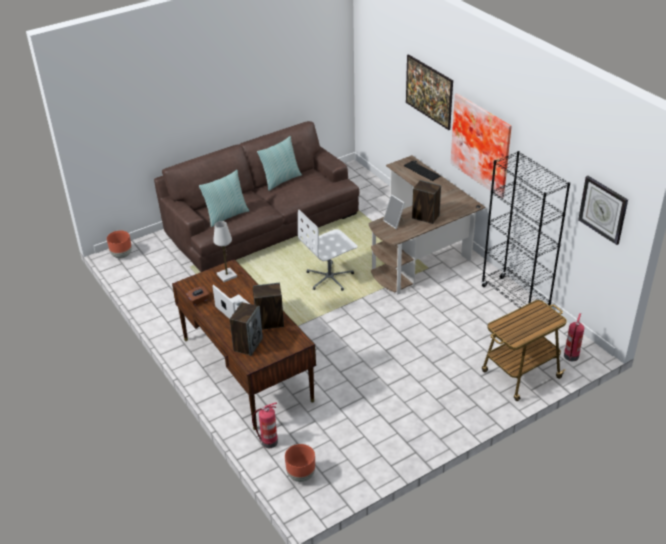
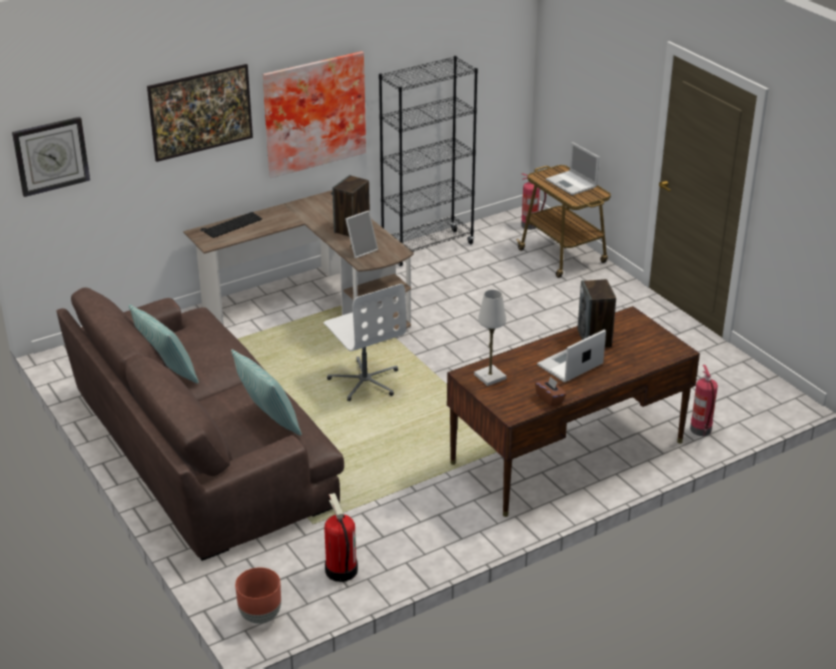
camera: 90 degrees left, 5 degrees down
(150, 278) = (340, 570): none -> fire extinguisher
(248, 344) = (641, 354): speaker -> none
(301, 475) = (748, 405): brown planter -> none
(529, 325) = (572, 183): none -> laptop
(603, 209) = (493, 55): wall clock -> wall clock (51, 156)

